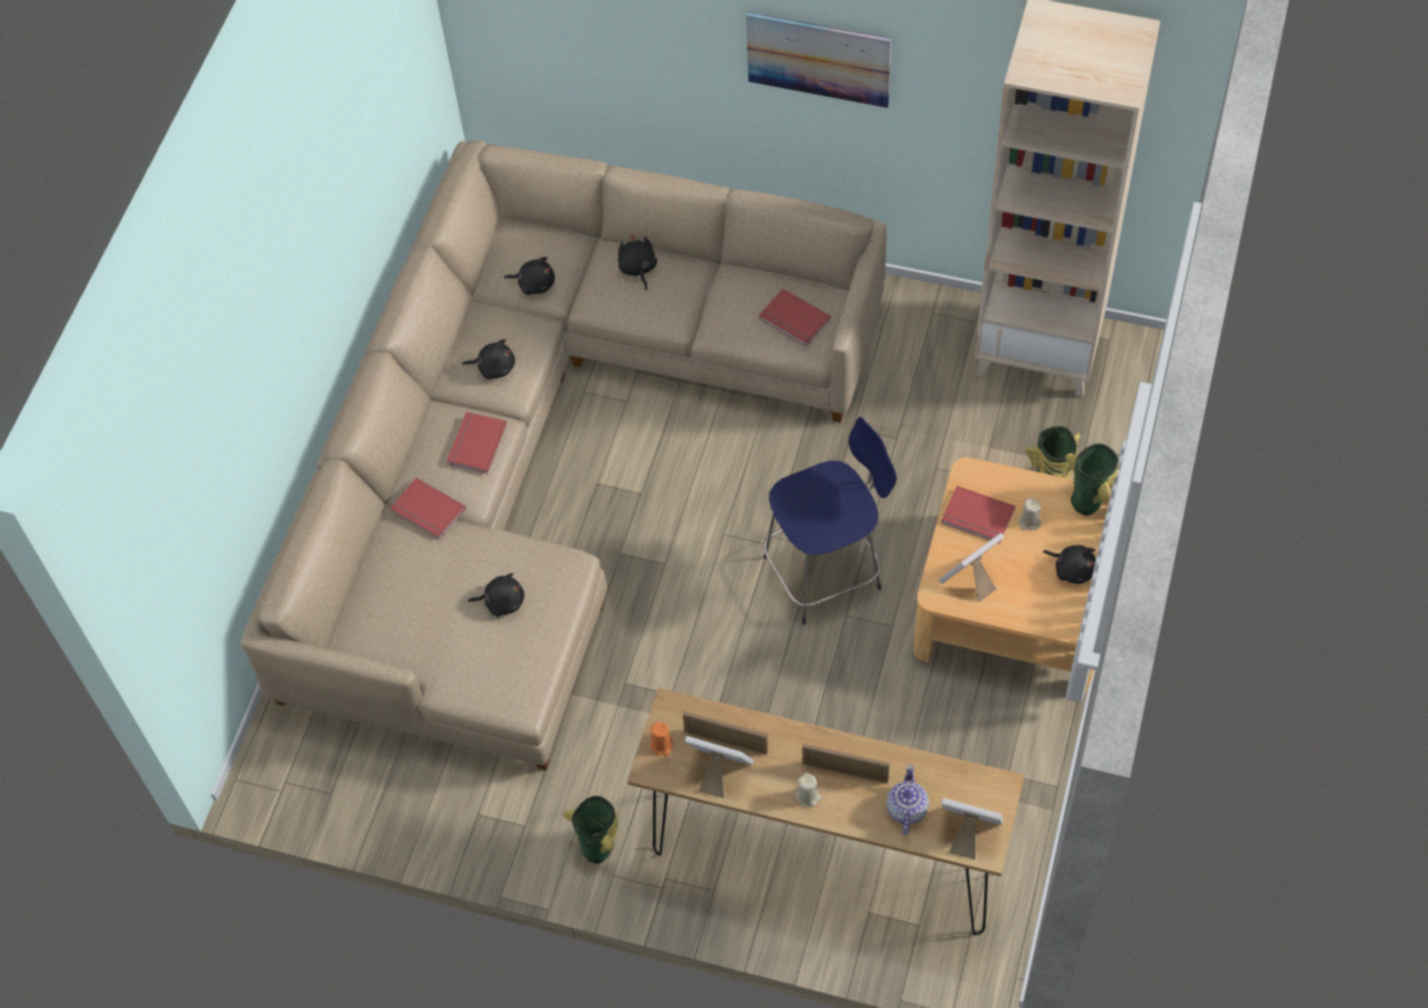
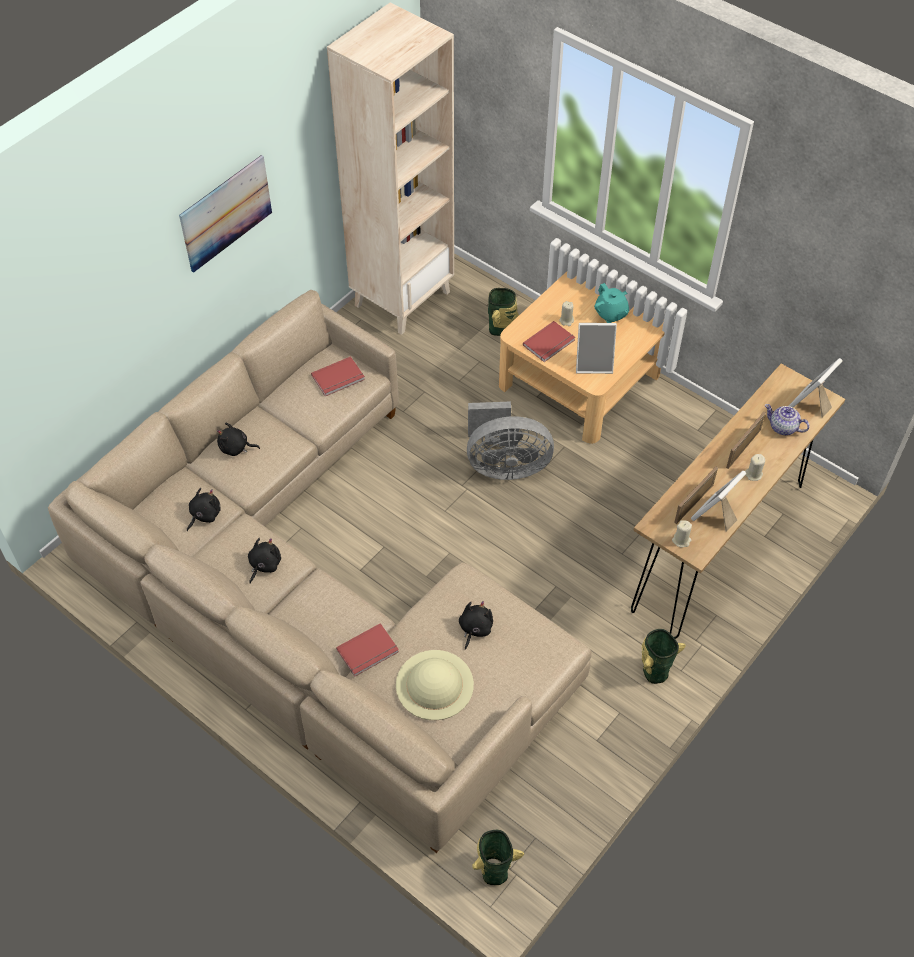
camera: 70 degrees left, 5 degrees down
(410, 590) = (434, 684): none -> beige hat
(475, 444) = (326, 600): red book -> none
(662, 745) = (681, 540): orange candle -> beige candle
(826, 571) = (505, 465): blue stool -> grey fan
(971, 580) = (594, 363): picture frame -> picture frame turned 75 degrees counterclockwise
(1072, 569) = (611, 314): black plush toy -> turquoise teapot
(1089, 499) = (565, 287): vase -> vase (494, 869)

